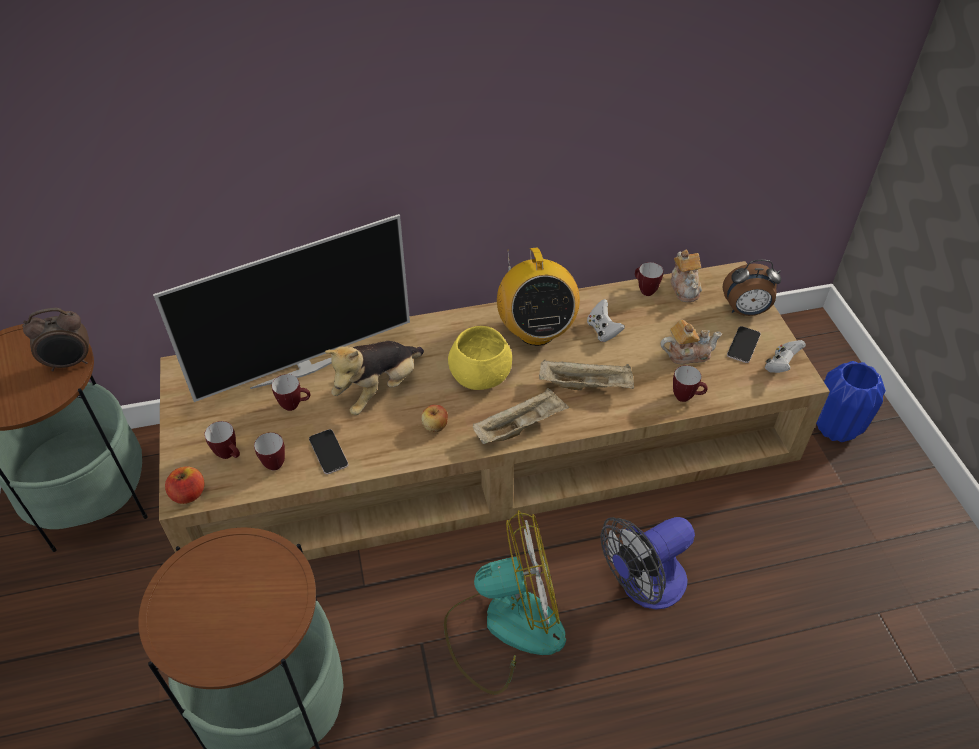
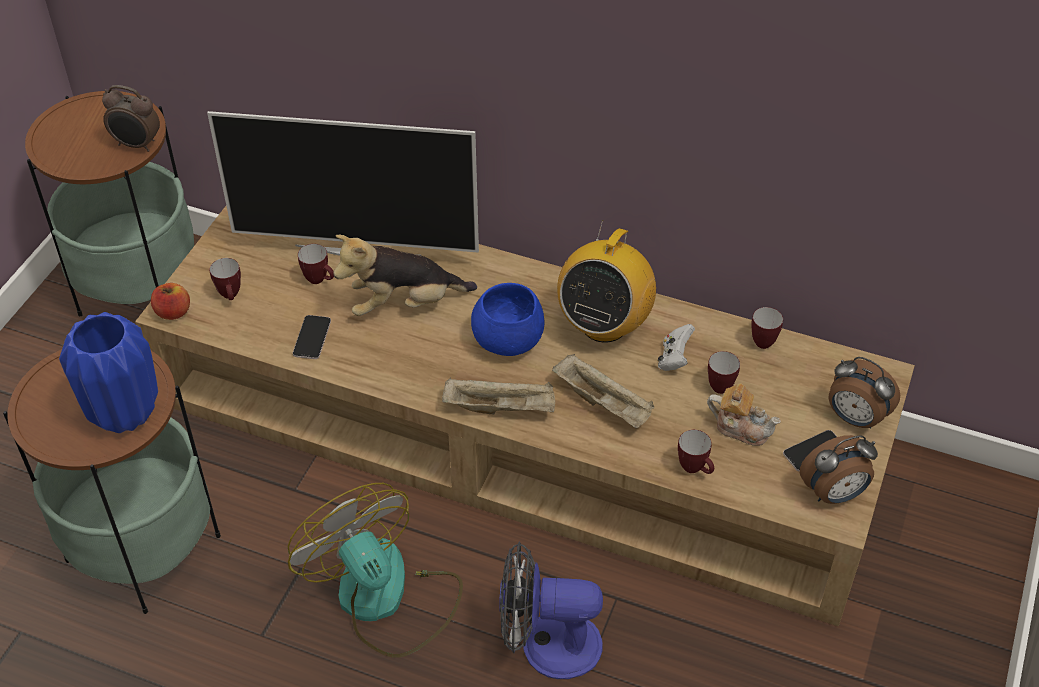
camera: 35 degrees right, 0 degrees up
(272, 462) = (258, 321): mug -> mug (718, 384)
(435, 426) = (423, 365): apple -> none
(481, 377) = (508, 341): yellow bowl -> blue bowl
(504, 626) = (385, 599): fan -> fan turned 150 degrees counterclockwise
(685, 287) = (811, 359): teapot -> none
(780, 365) = (834, 494): white game controller -> alarm clock
(836, 428) = (916, 619): blue vase -> blue vase (125, 413)

